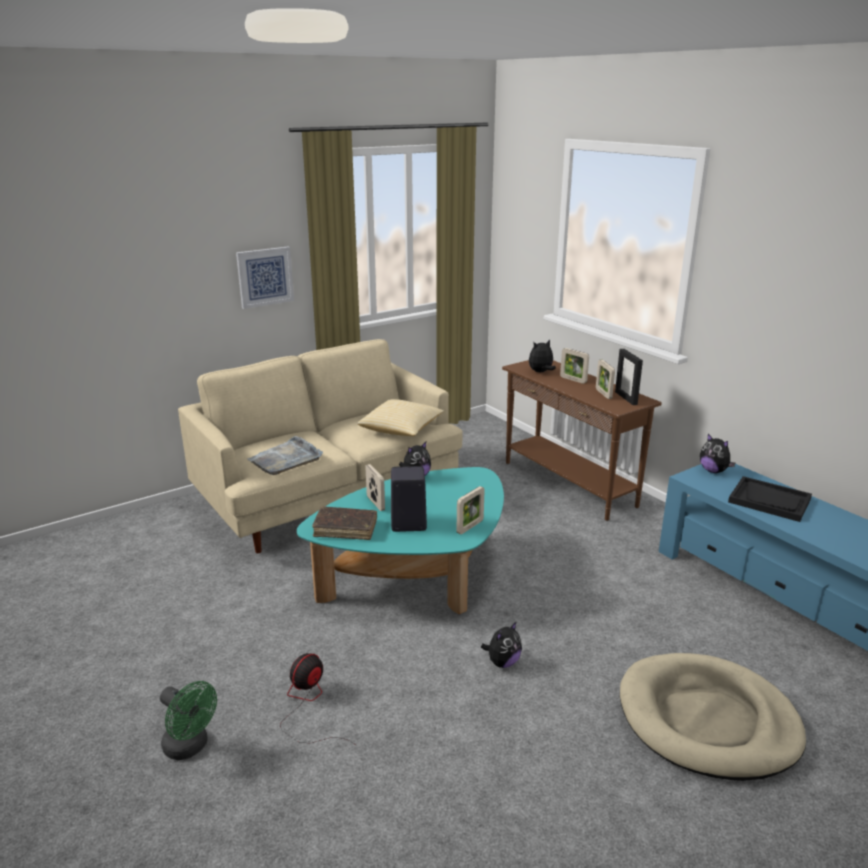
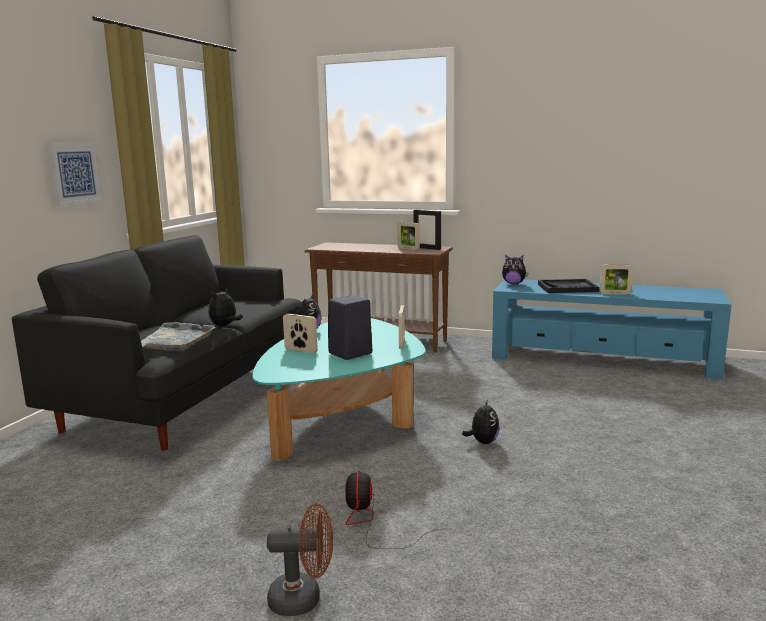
camera: 35 degrees left, 10 degrees down
(190, 747) = (303, 599): green fan -> brown fan
(327, 500) = (186, 399): beige sofa -> black sofa
(345, 529) = (302, 369): brown book -> none
(401, 429) = (255, 306): pillow -> none
(541, 372) = (341, 247): plush toy -> plush toy (225, 326)
(573, 380) = (373, 247): picture frame -> picture frame (615, 294)
(707, 720) = (642, 423): beige dog bed -> none

